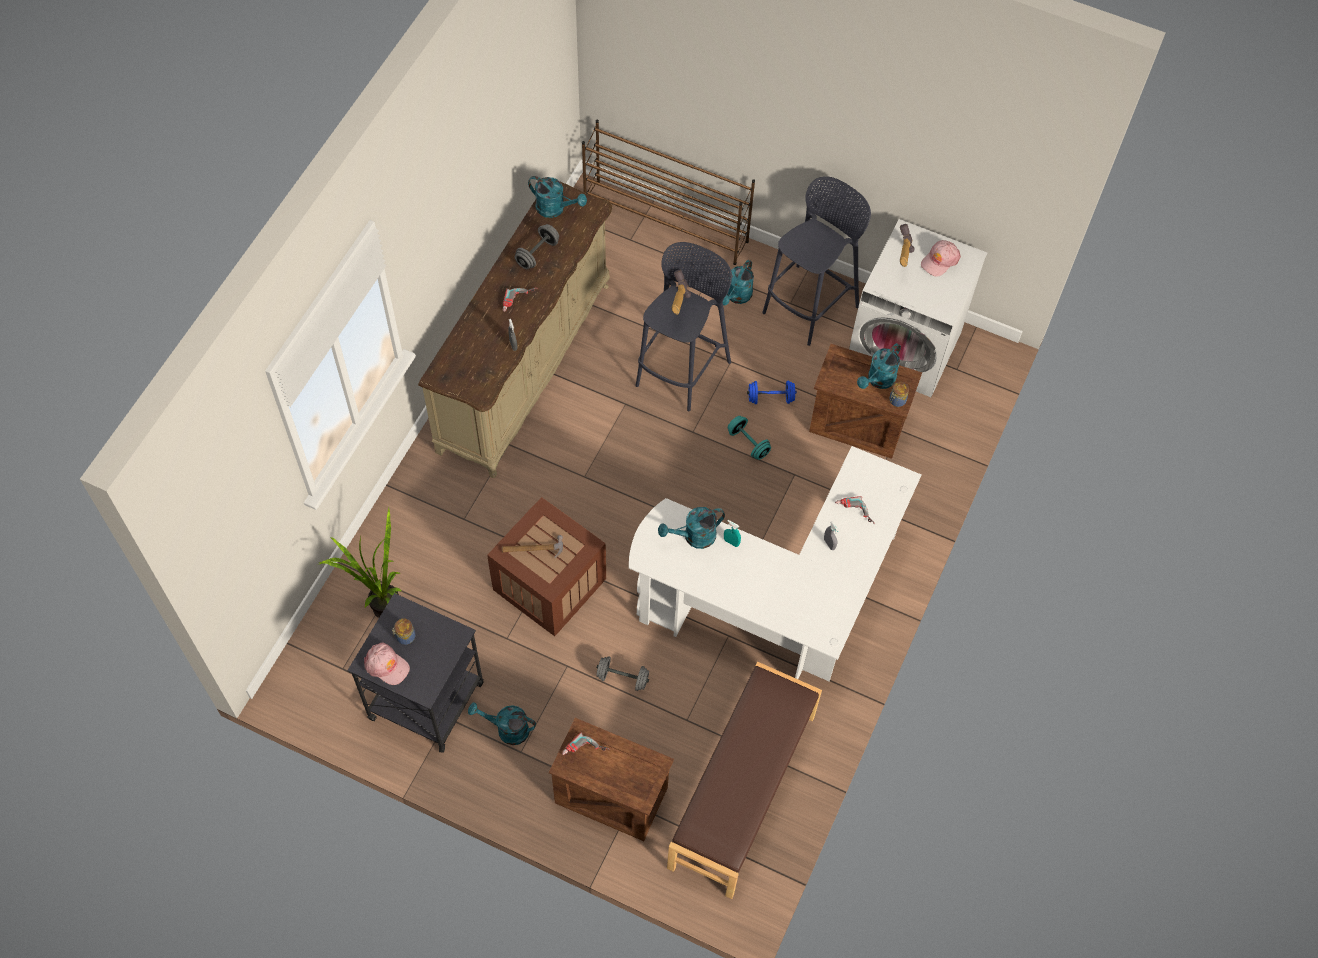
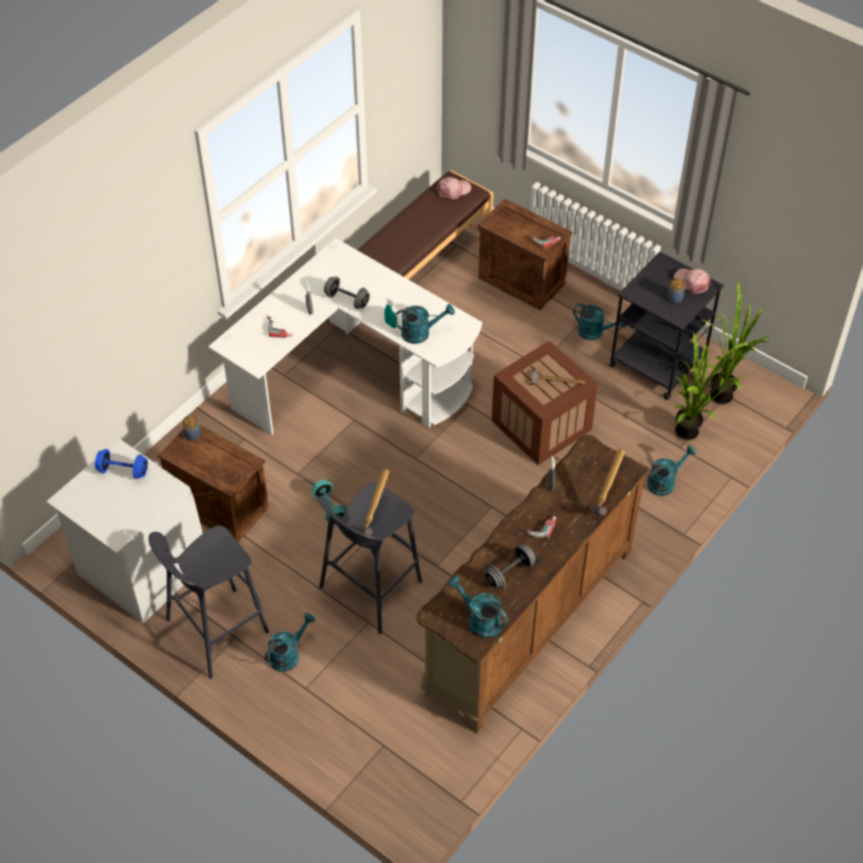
camera: 165 degrees left, 10 degrees down
(345, 671) = (723, 392): none -> potted plant
(622, 678) = (495, 350): grey dumbbell -> grey dumbbell (347, 300)
(666, 223) = (337, 757): brown shoe rack -> none
(770, 398) = (293, 545): blue dumbbell -> blue dumbbell (123, 471)
(878, 380) = (202, 455): turquoise watering can -> turquoise watering can (665, 482)
(899, 263) = (139, 506): hammer -> hammer (607, 501)
(939, 260) = (98, 501): pink cap -> pink cap (453, 190)

